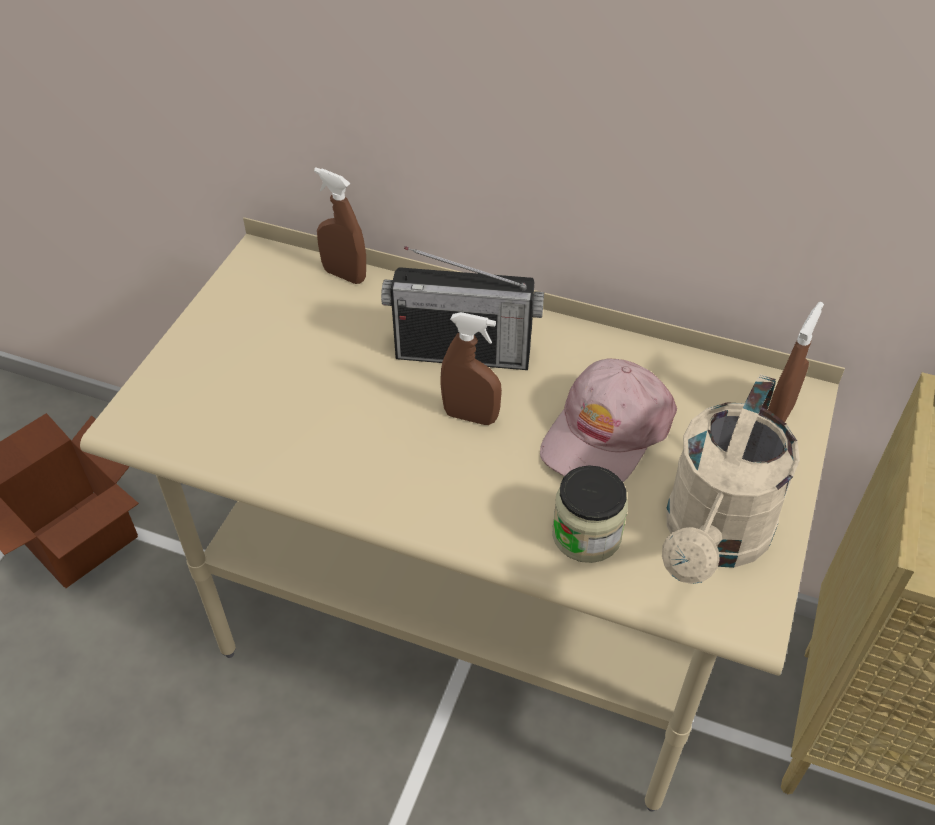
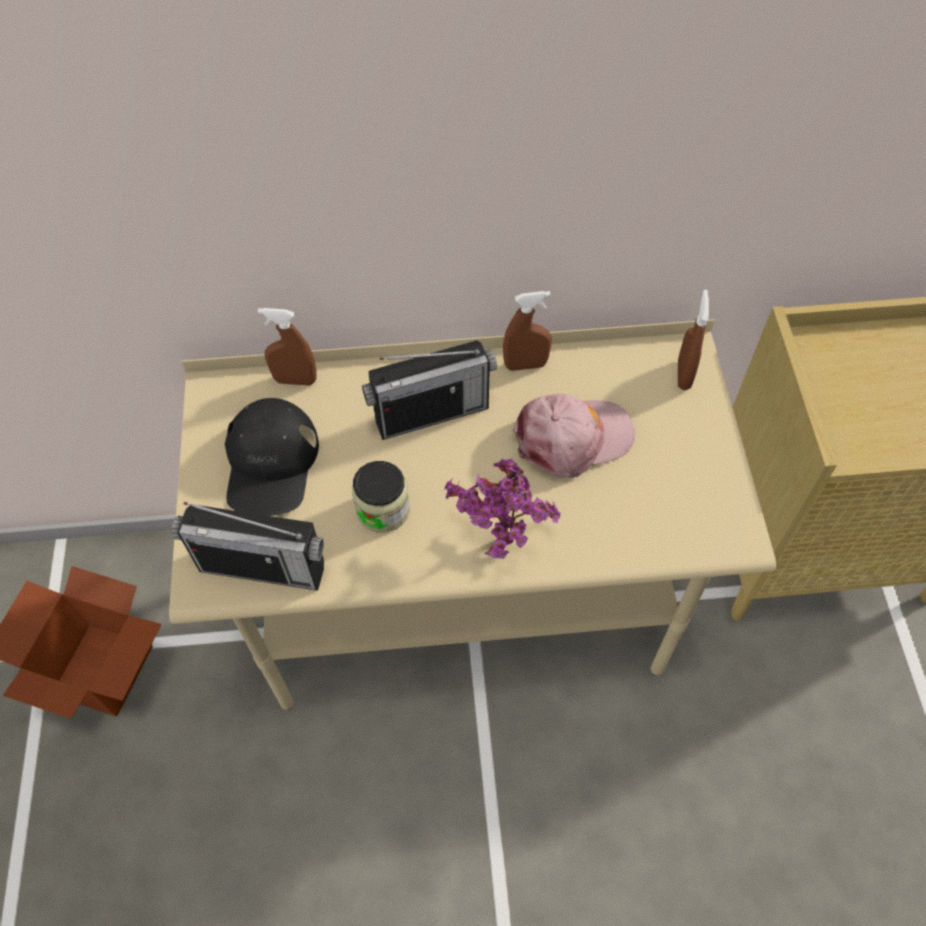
camera: 25 degrees left, 10 degrees up
(197, 430) = (262, 567): none -> radio
(270, 339) = (271, 463): none -> black cap
(459, 508) = (502, 544): none -> potted plant
(470, 416) = (468, 465): brown spray bottle -> brown spray bottle (525, 365)
(586, 535) = (602, 525): jar -> jar (383, 510)
(605, 433) = (573, 438): pink cap -> pink cap turned 120 degrees counterclockwise
(712, 539) = (688, 491): beige watering can -> none

